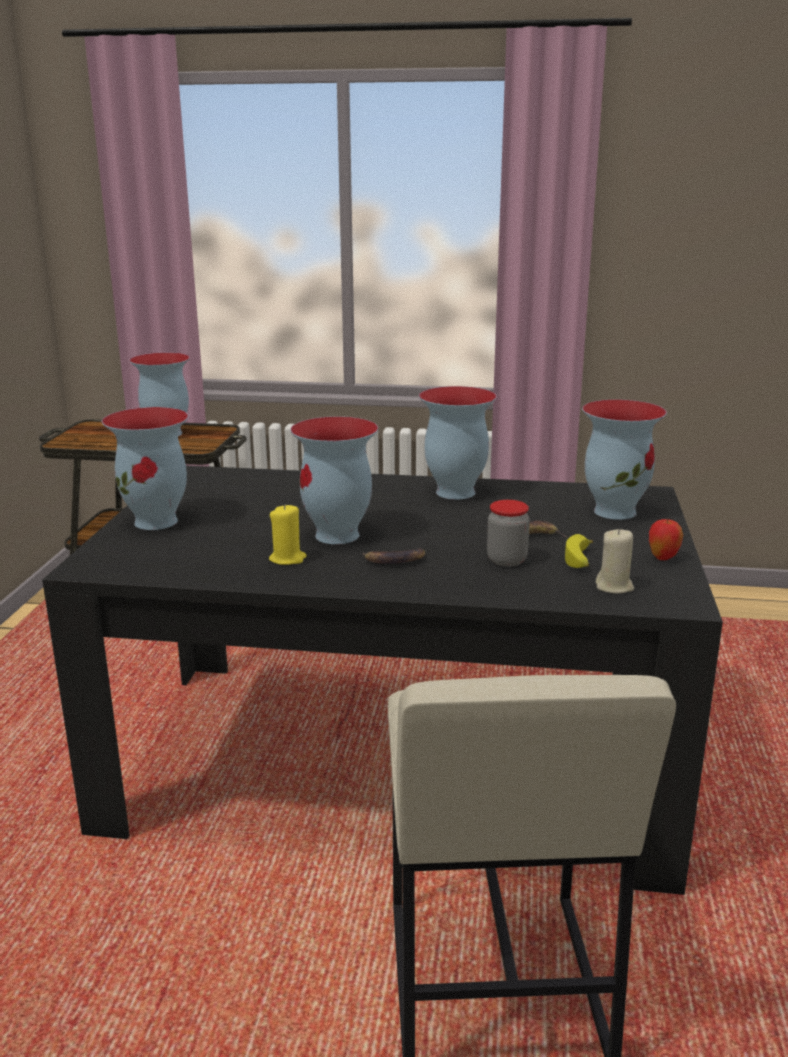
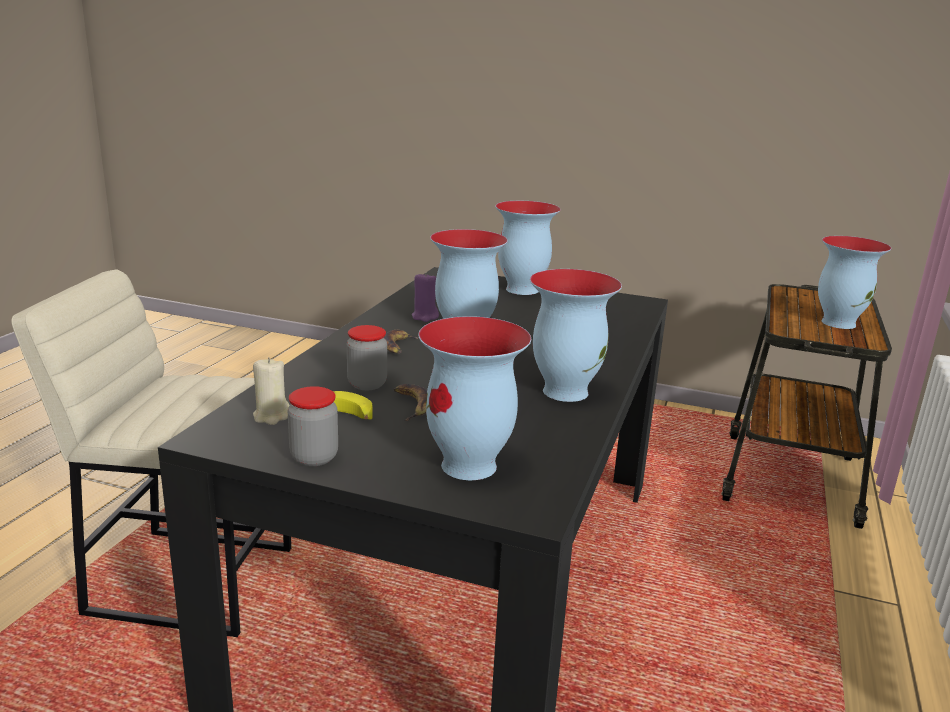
camera: 100 degrees right, 0 degrees up
(288, 559) = (425, 317): yellow candle -> purple candle
(663, 558) = (314, 457): apple -> jar

